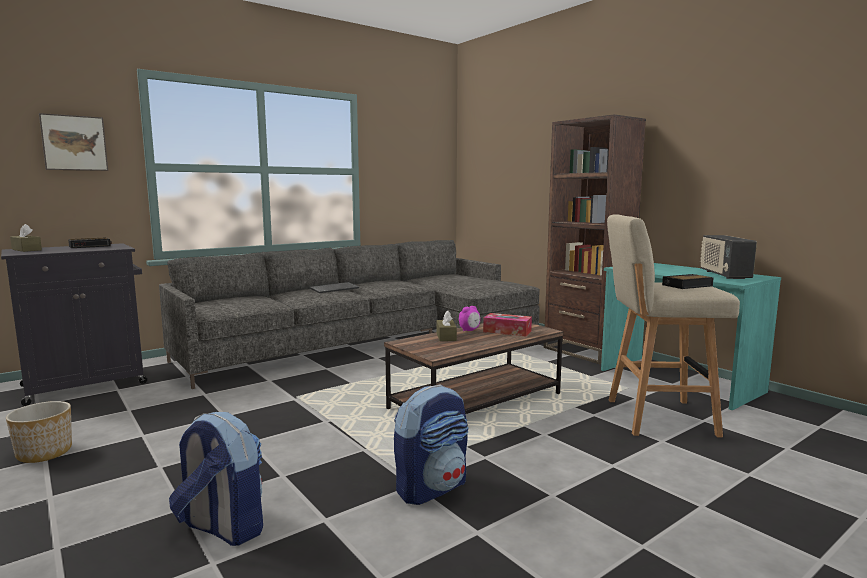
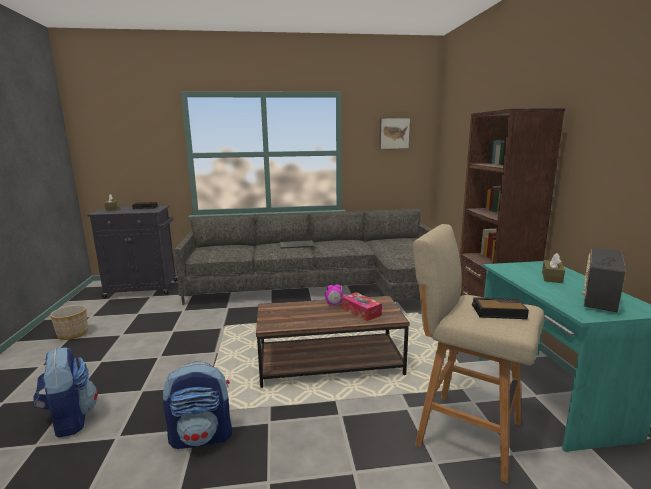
camera: 30 degrees right, 5 degrees up
(74, 143) = (146, 142): picture -> picture (394, 133)
(446, 336) = (306, 308): brown tissue box -> brown tissue box (552, 277)

